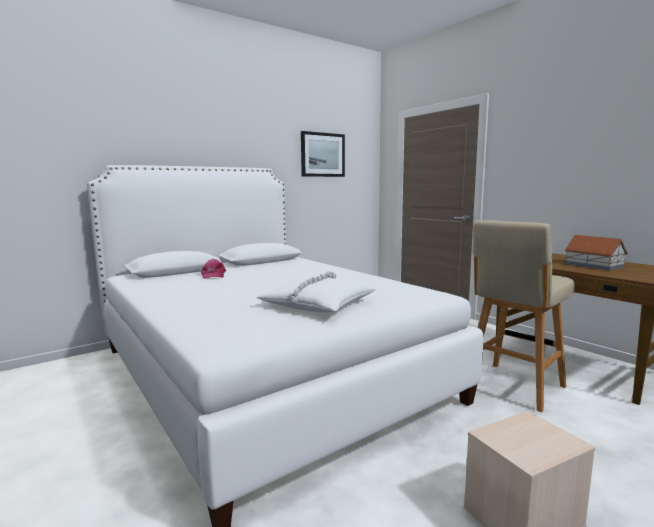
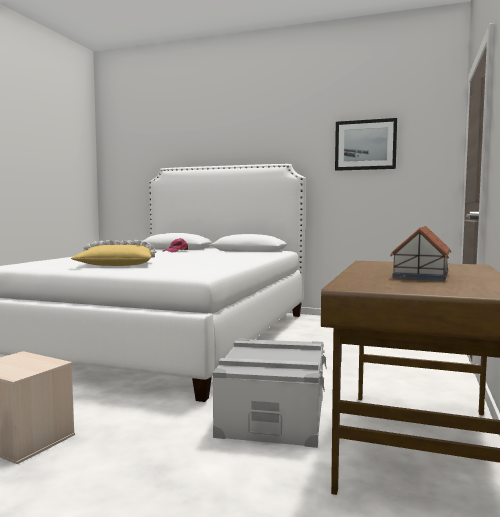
camera: 55 degrees right, 5 degrees down
(318, 305) = (118, 264): white pillow -> yellow pillow
(513, 387) = (273, 415): beige stool -> grey storage box

